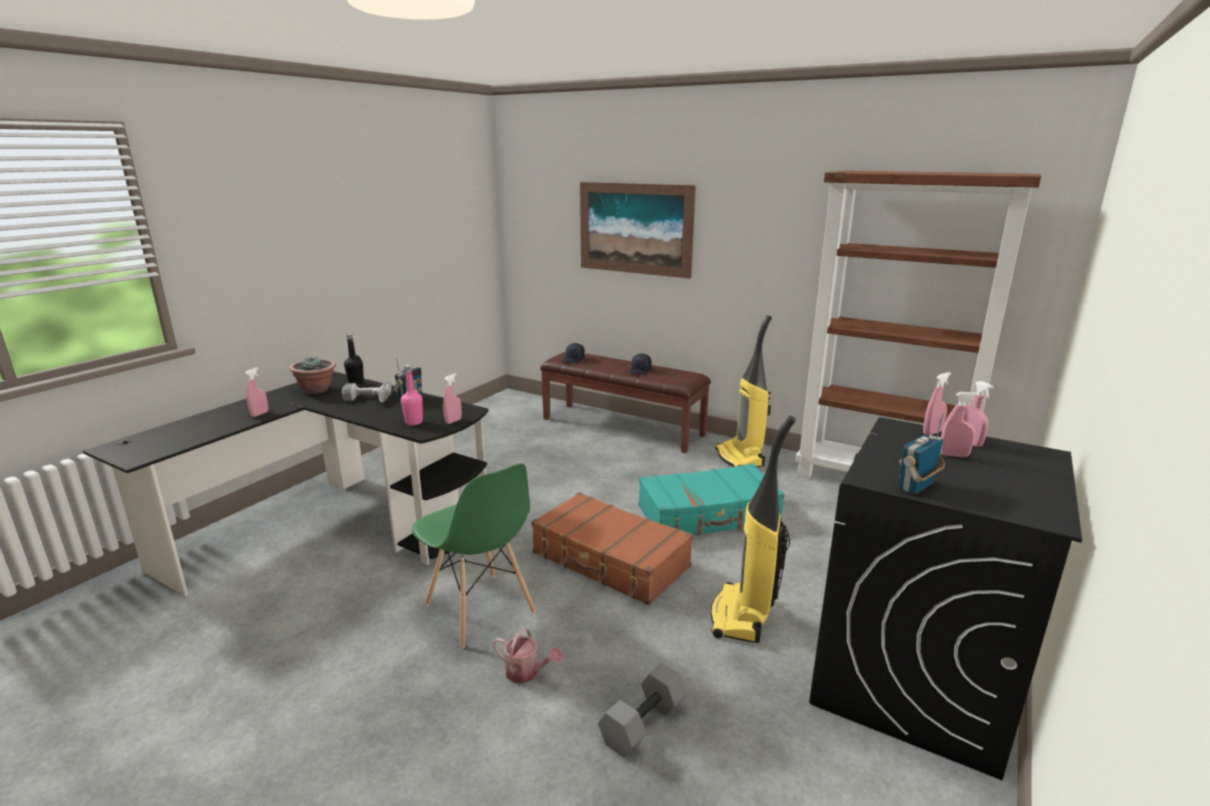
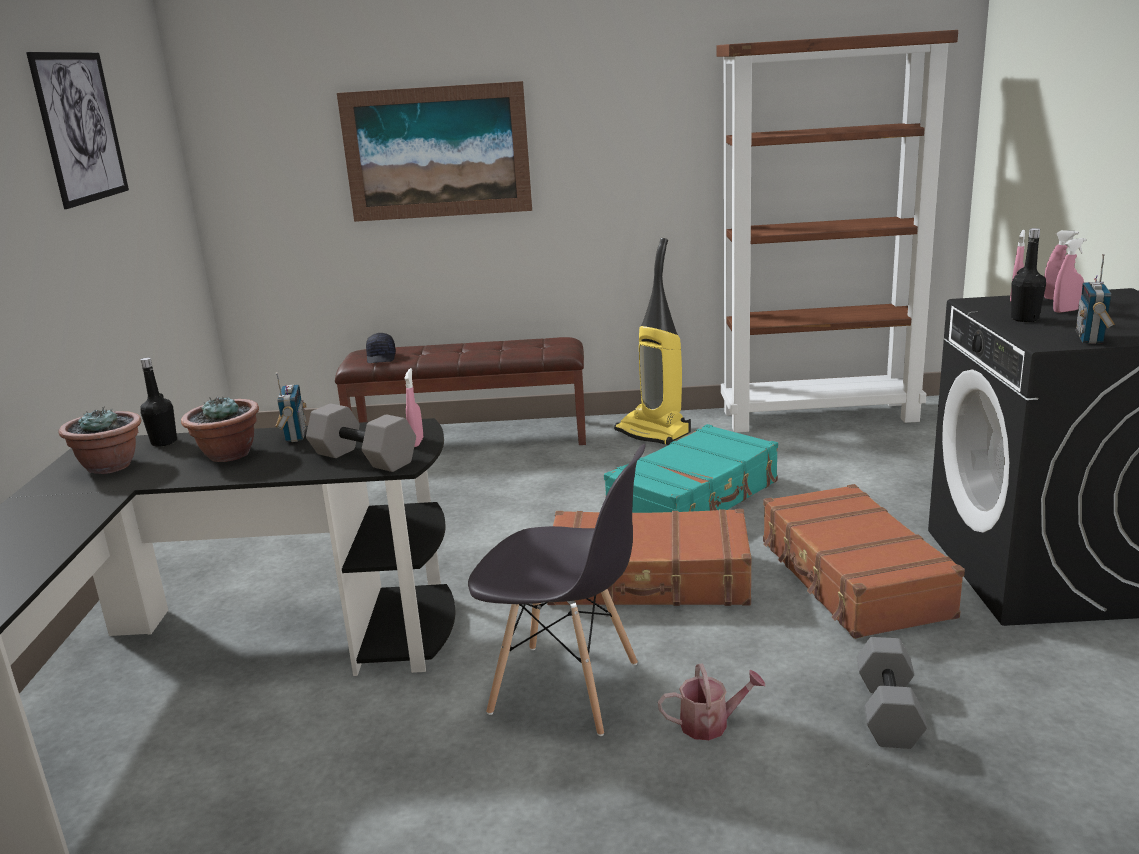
camera: 30 degrees left, 0 degrees up
(260, 414) = (73, 518): pink spray bottle -> none
(367, 400) = (228, 455): power drill -> potted plant
(399, 193) = (80, 127): none -> picture
(414, 422) = (361, 458): pink bottle -> grey dumbbell
(480, 609) = (567, 689): green chair -> grey chair
(640, 371) = (493, 350): black cap -> none
(742, 617) = (851, 578): vacuum cleaner -> brown suitcase
(900, 452) = (1024, 319): none -> black bottle

